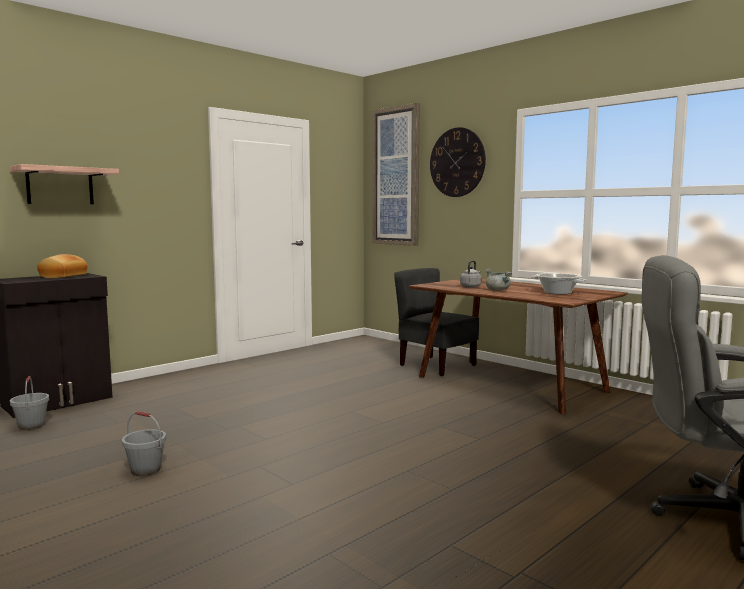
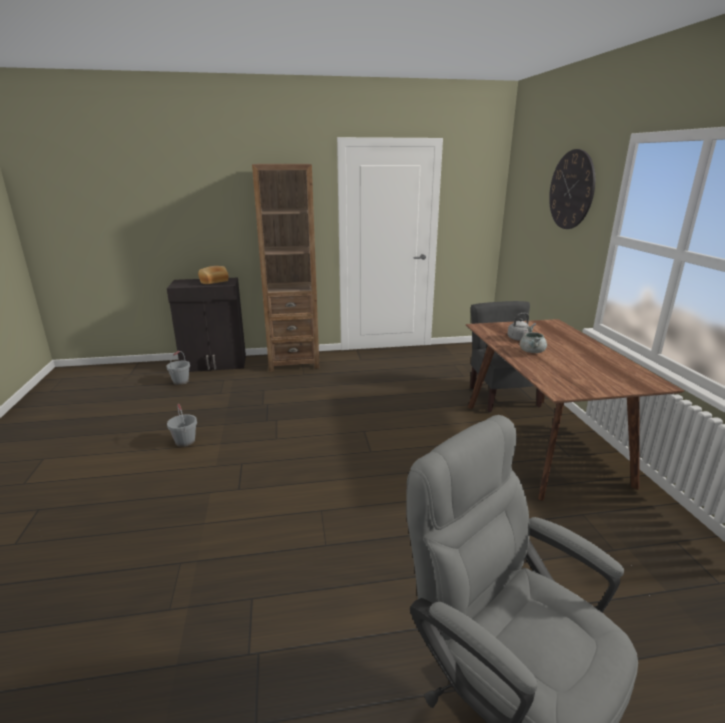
camera: 35 degrees right, 15 degrees up
(60, 186) = (216, 214): shelf -> none
(174, 381) = (293, 361): none -> brown bookcase
(396, 176) = (526, 196): picture -> none
(557, 293) = (587, 372): cooking pot -> none

